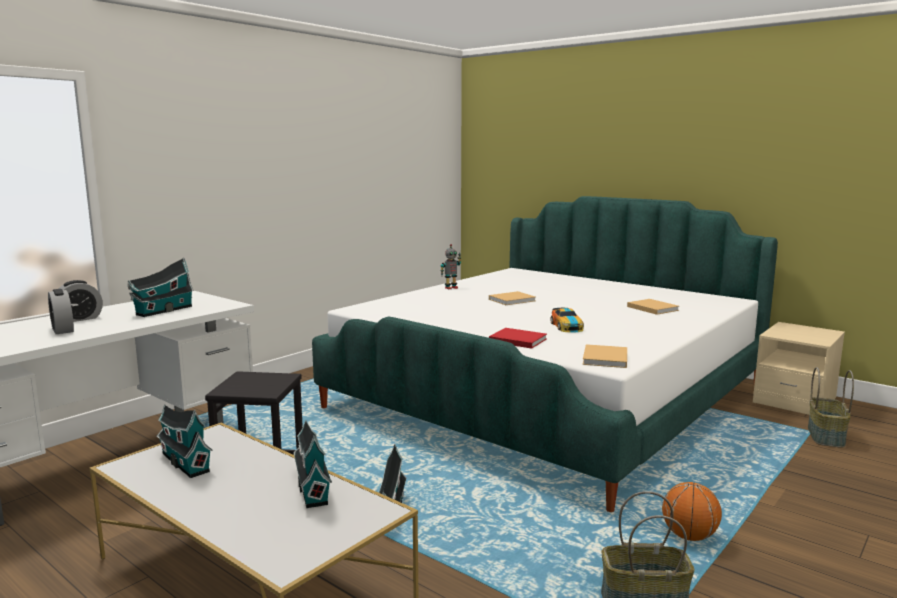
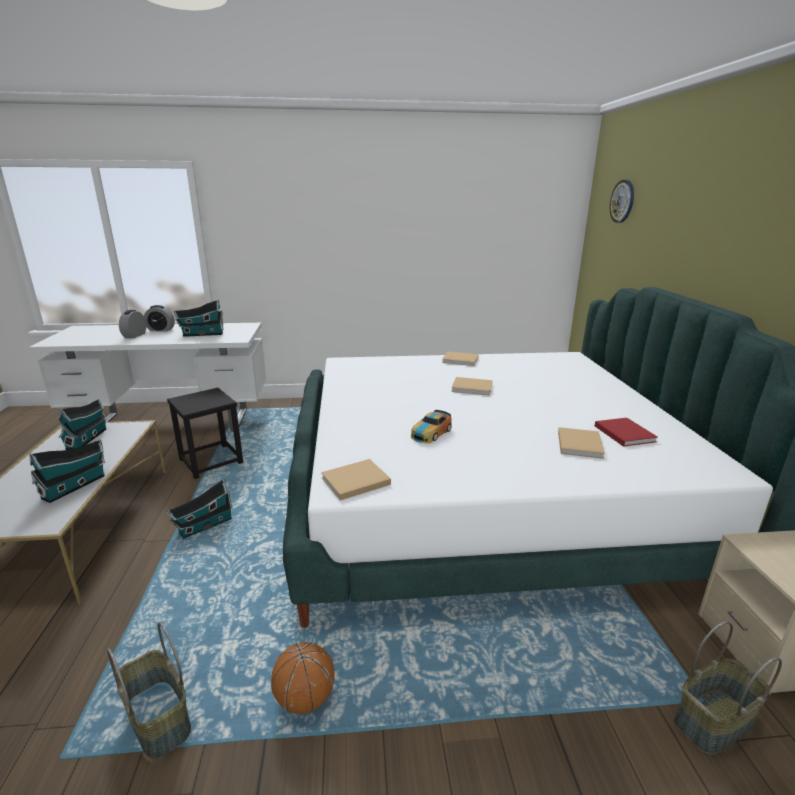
camera: 45 degrees right, 10 degrees up
(451, 288) = (461, 360): toy robot -> beige book
(514, 131) = (622, 201): none -> wall clock
(516, 340) = (353, 430): red book -> red book (623, 433)

